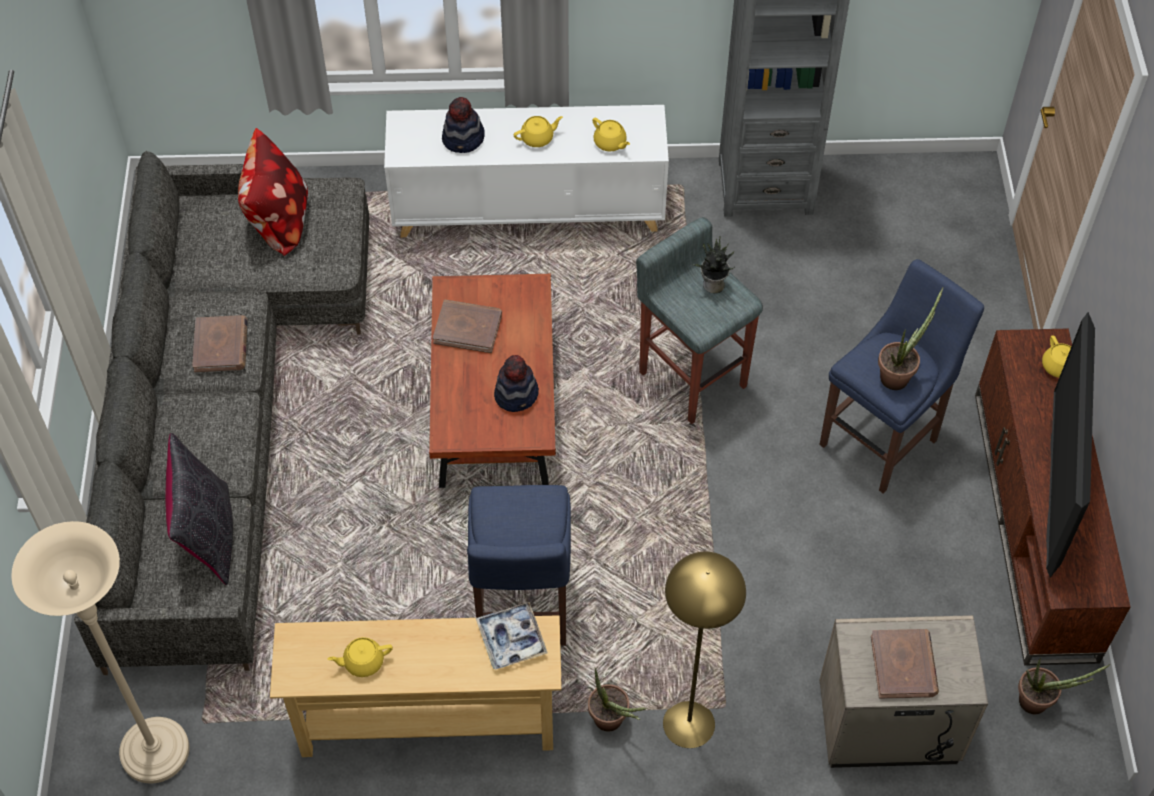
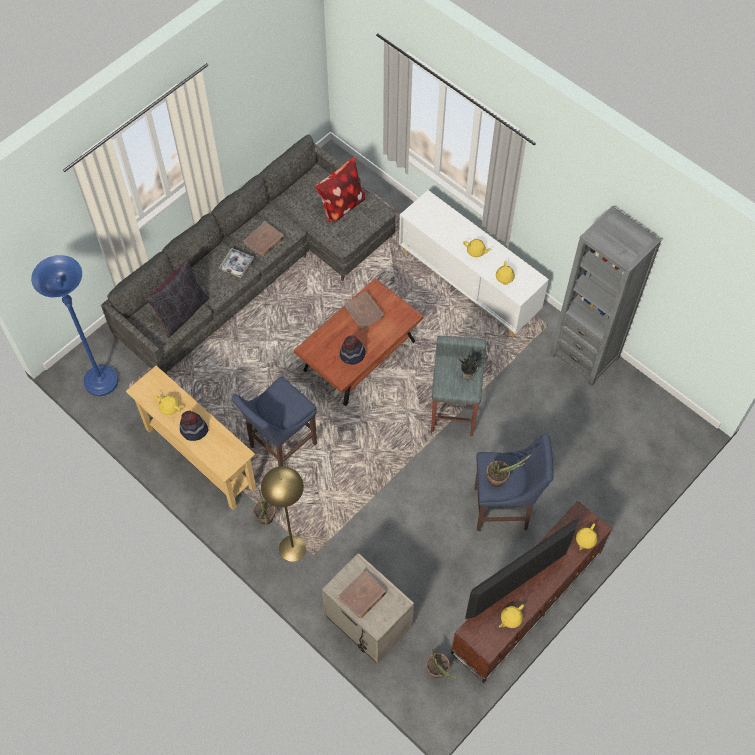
camera: 45 degrees right, 5 degrees up
(155, 752) = (101, 382): beige floor lamp -> blue floor lamp
(464, 139) = (445, 227): hat -> hat (194, 430)
(511, 639) = (228, 447): tray -> tray (236, 265)
(1090, 532) = (510, 619): none -> yellow teapot

